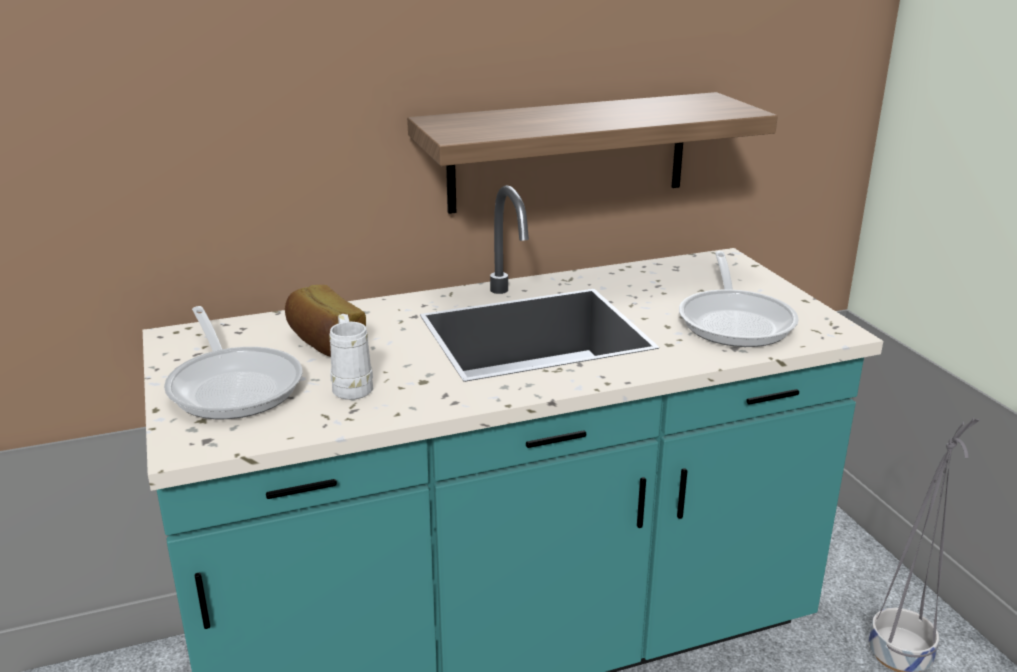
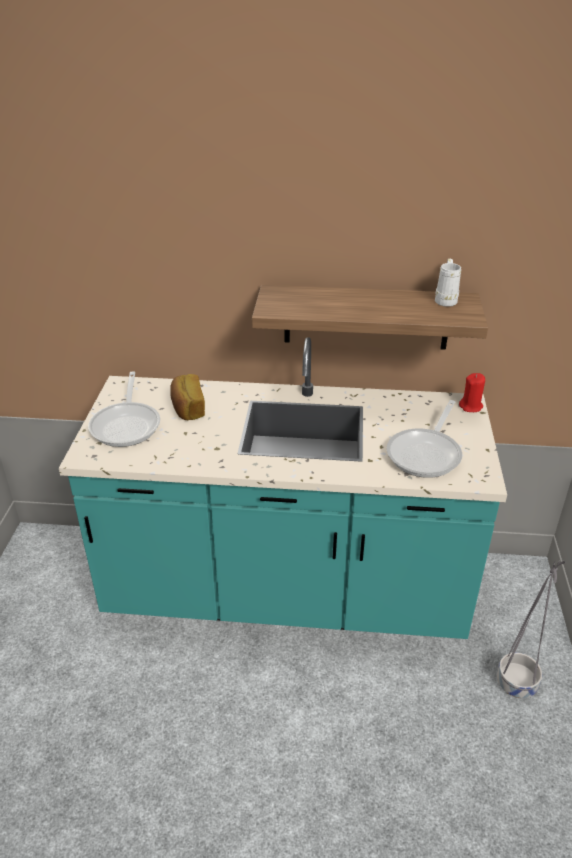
camera: 25 degrees right, 10 degrees up
(351, 386) = (180, 441): white mug -> white mug (446, 299)
(734, 262) = (471, 406): none -> red candle

